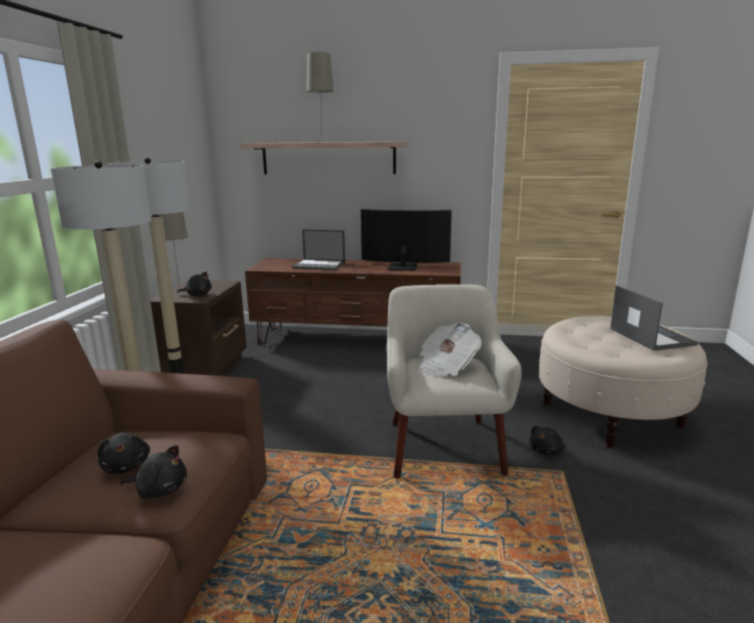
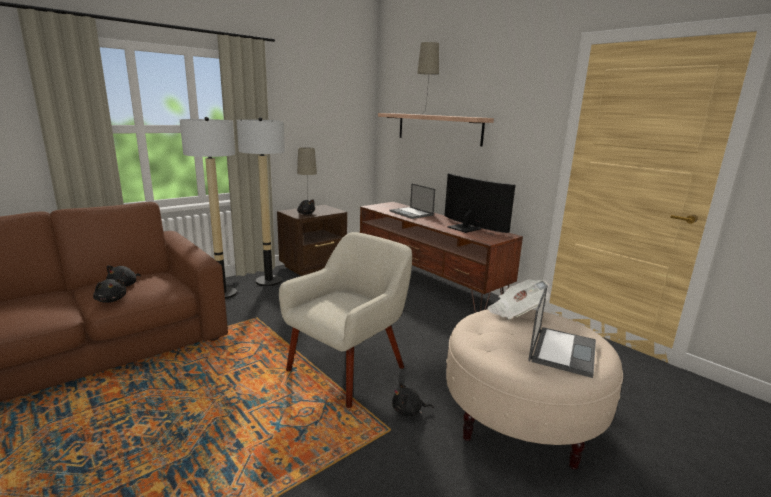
camera: 40 degrees right, 0 degrees up
(446, 366) = (345, 302): newspaper -> newspaper (516, 312)

